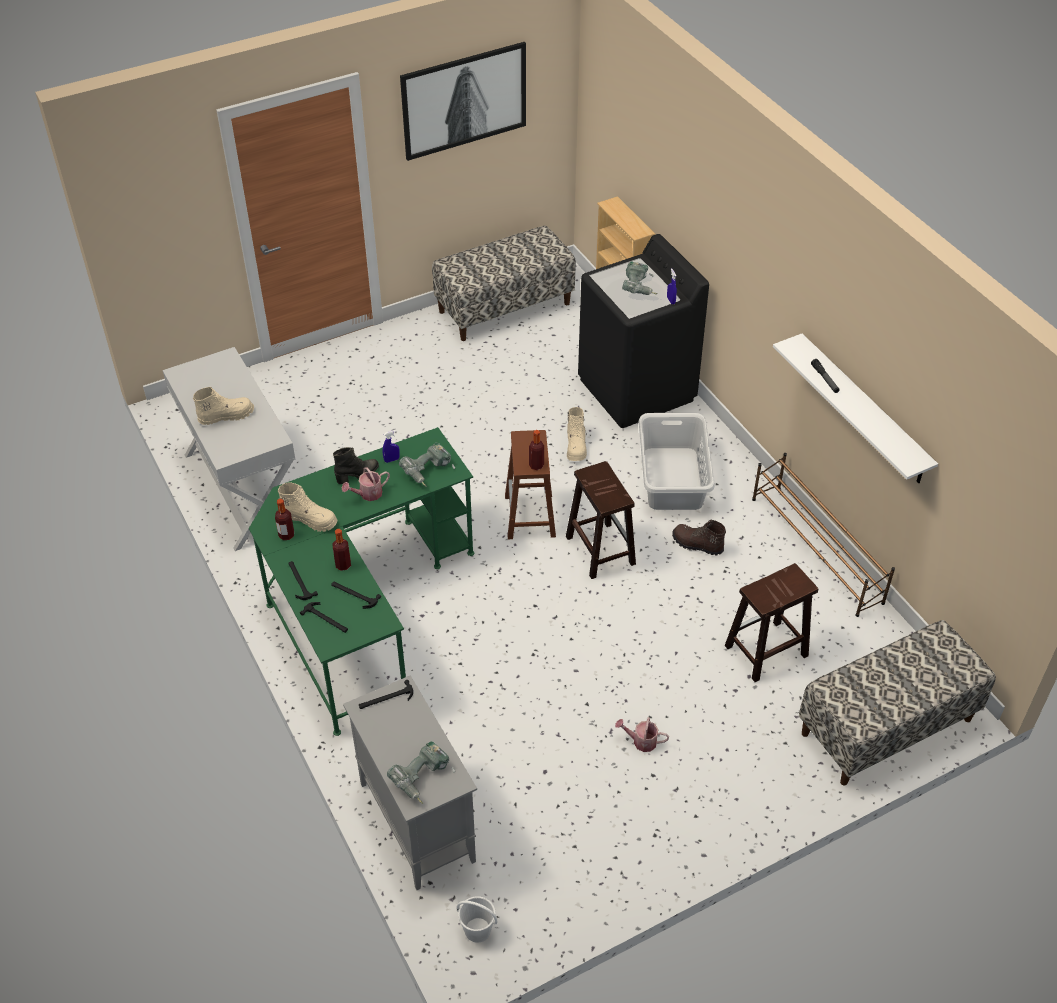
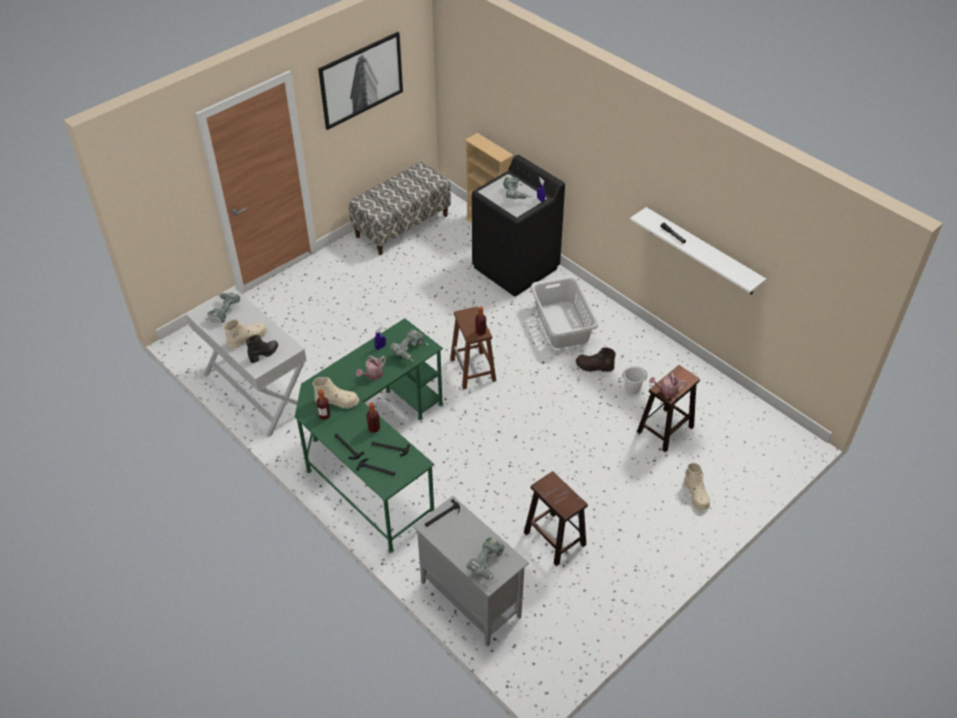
camera: 15 degrees left, 0 degrees up
(208, 376) = (222, 312): none -> power drill
(358, 475) = (360, 363): black boot -> black boot (264, 354)
(477, 930) = (538, 663): white bucket -> white bucket (632, 388)
(576, 446) = (487, 315): beige boot -> beige boot (696, 495)
(599, 549) = (529, 383): brown stool -> brown stool (554, 538)
(641, 741) = (604, 509): watering can -> watering can (666, 391)
(816, 550) = (674, 355): brown shoe rack -> none
(886, 727) = (760, 463): bench -> none

